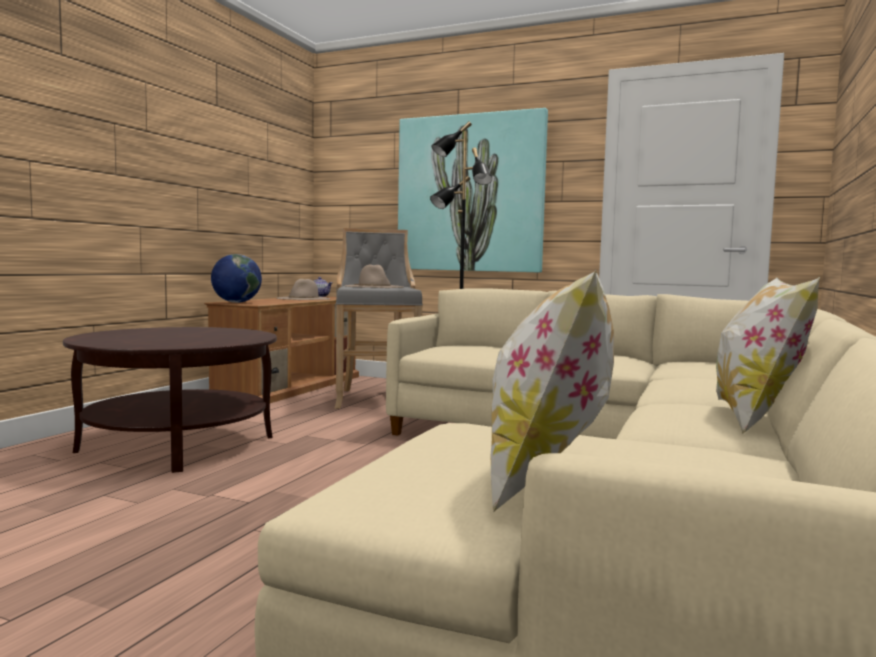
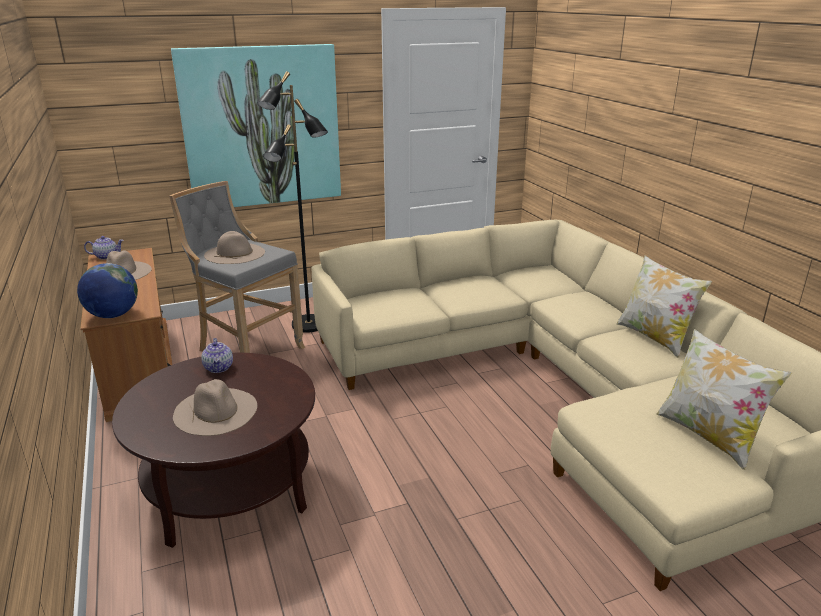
camera: 45 degrees left, 20 degrees up
(157, 337) = (215, 411): none -> beige hat
(227, 331) = (219, 368): none -> teapot

